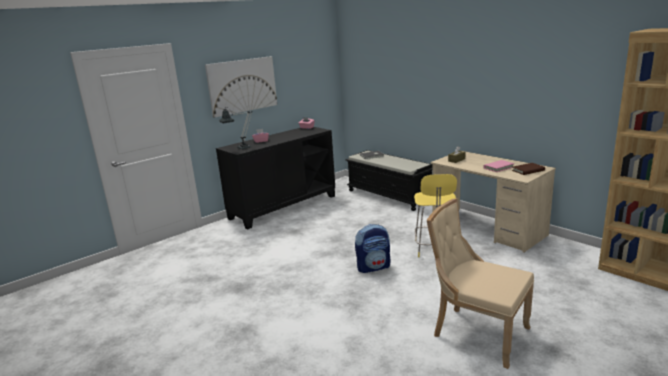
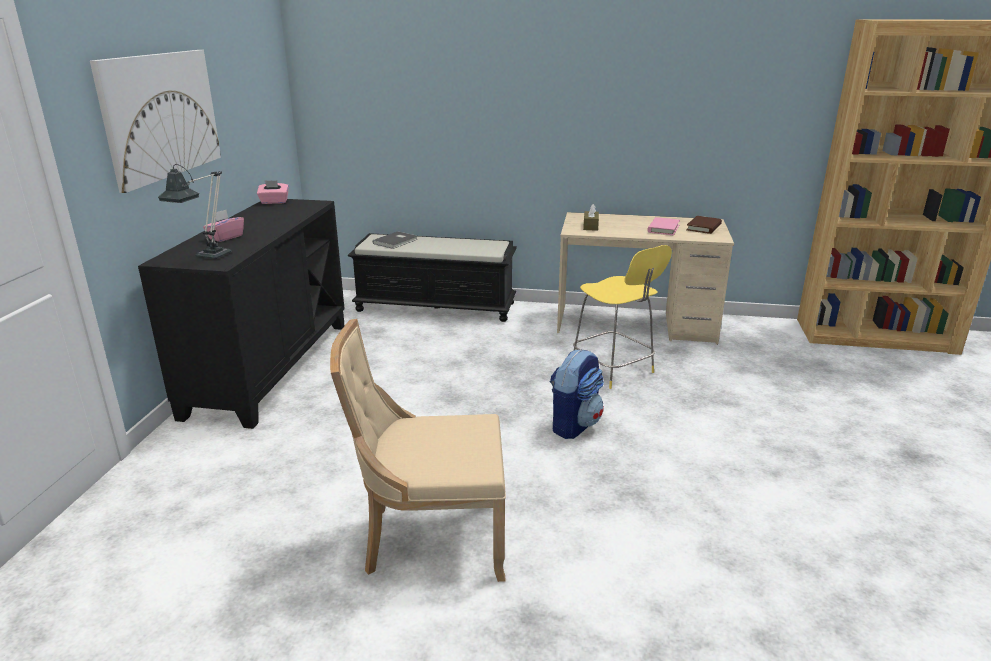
camera: 40 degrees left, 5 degrees up
(476, 333) = (822, 468): beige chair -> beige chair (430, 539)

